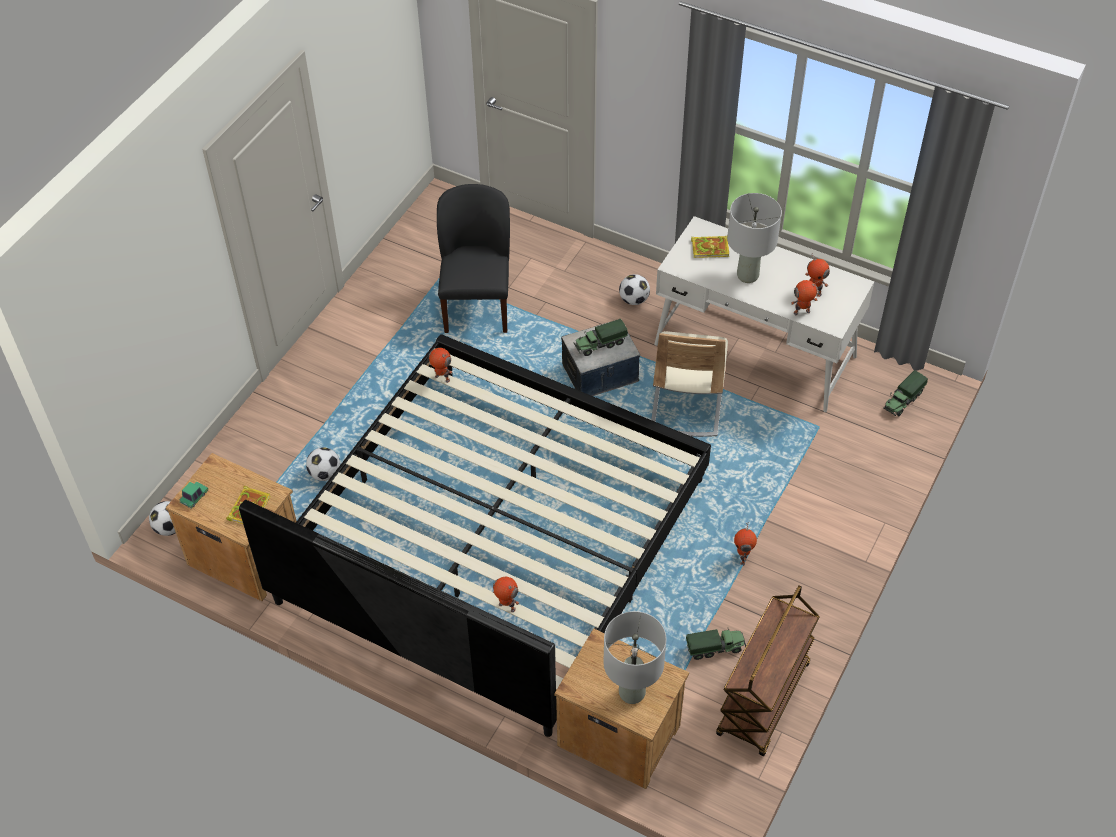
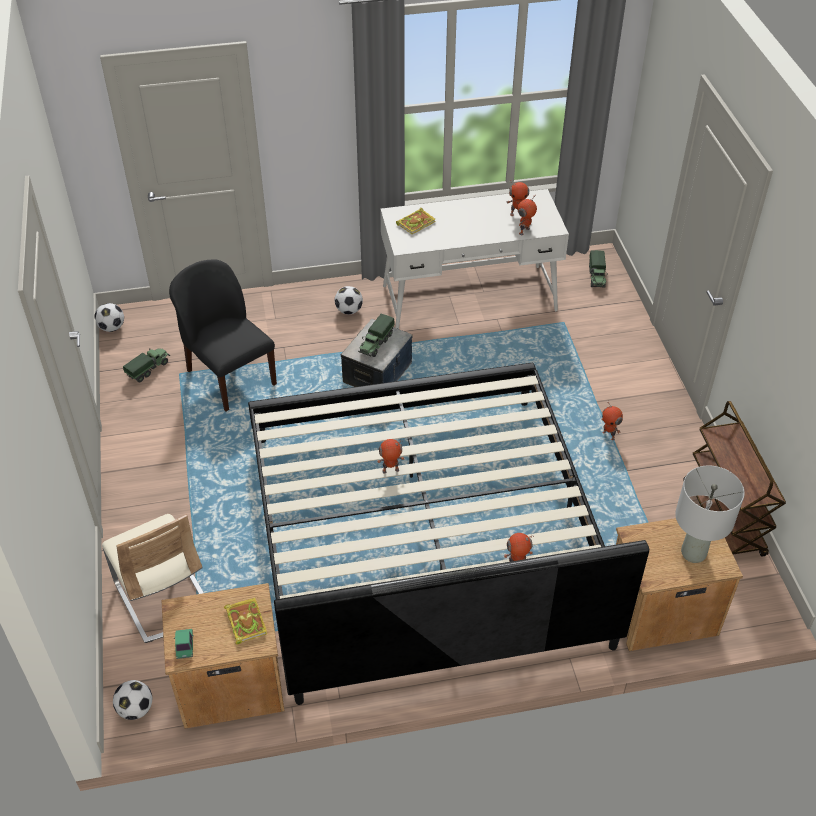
camera: 40 degrees left, 5 degrees down
(325, 474) = (234, 575): football -> football (112, 327)
(441, 378) = (284, 433): toy robot -> toy robot (390, 471)
(686, 404) = (461, 358): beige chair -> beige chair (163, 597)
(715, 648) = (657, 506): toy truck -> toy truck (149, 369)
(748, 276) = (462, 227): grey table lamp -> none

